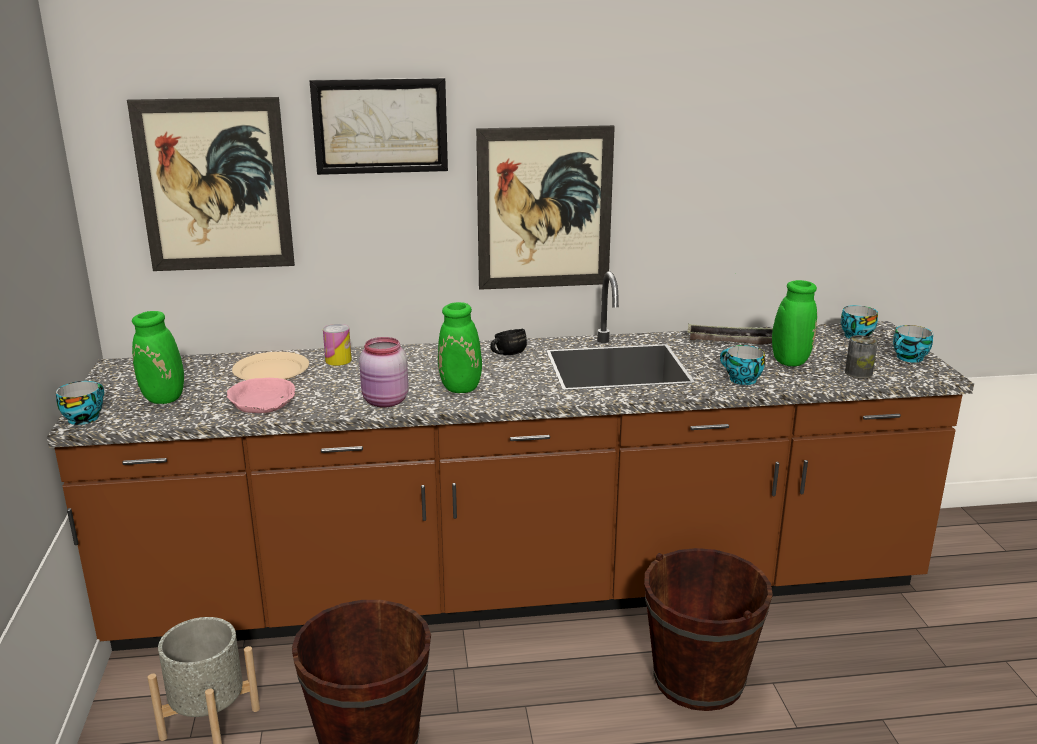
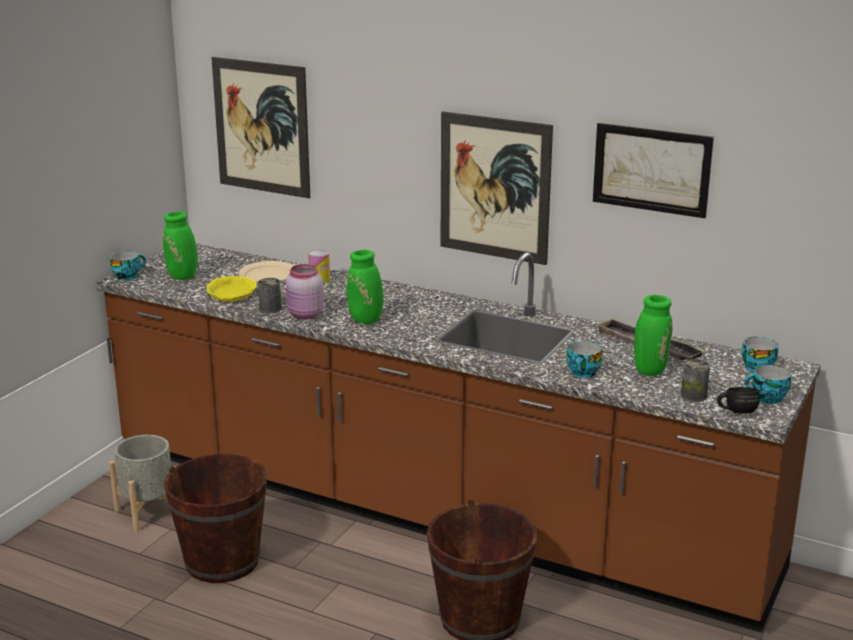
camera: 35 degrees right, 0 degrees up
(263, 404) = (231, 296): pink bowl -> yellow bowl
(334, 406) = (270, 309): none -> can
(380, 126) = (372, 99): picture -> picture (651, 169)
(506, 355) = (437, 305): black mug -> black mug (736, 411)

